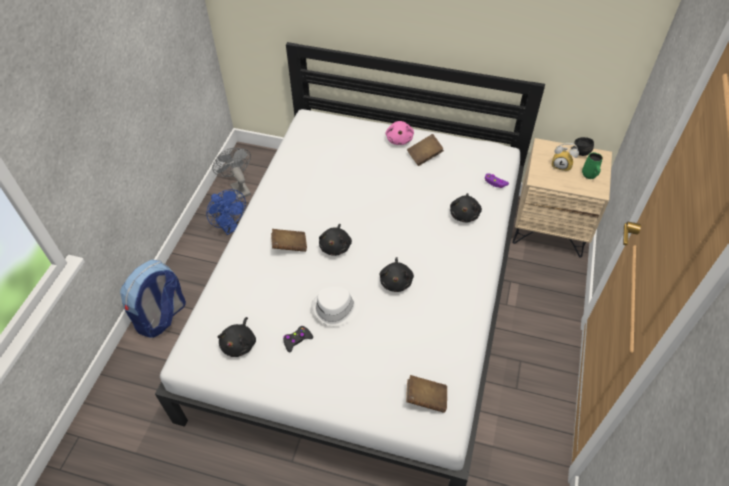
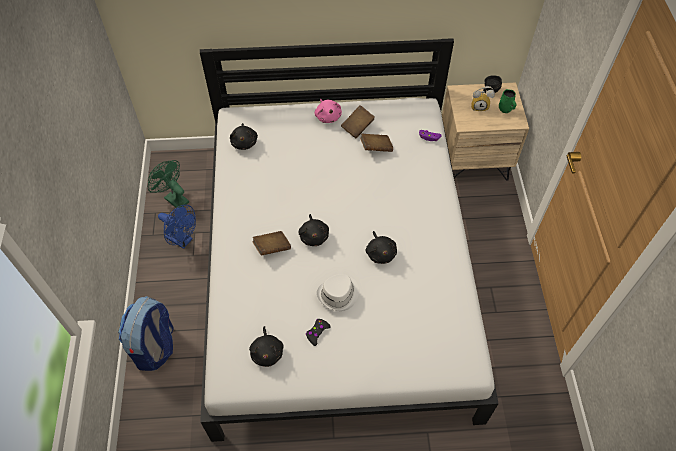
camera: 20 degrees left, 5 degrees up
(238, 187) = (173, 198): grey fan -> green fan
(426, 398) = (447, 348): brown book -> brown book (376, 148)
(464, 214) = (414, 174): black plush toy -> black plush toy (244, 142)

